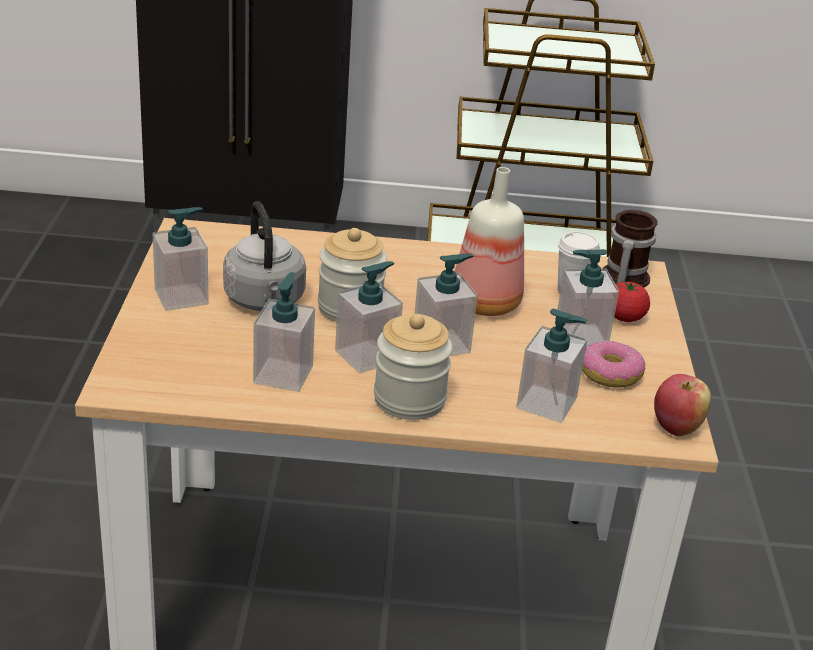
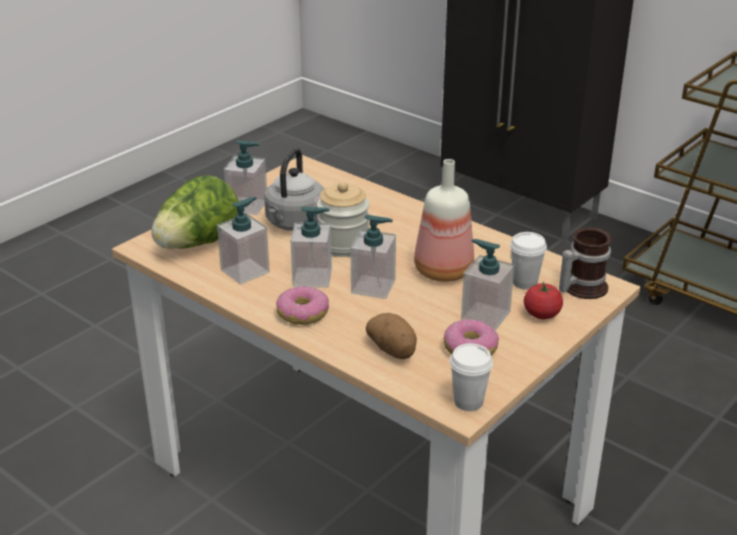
camera: 40 degrees right, 0 degrees up
(182, 361) = (198, 244): none -> lettuce
(409, 399) = (302, 313): jar -> donut
(547, 403) = (393, 350): soap dispenser -> potato
(676, 427) = (468, 402): apple -> white cup

